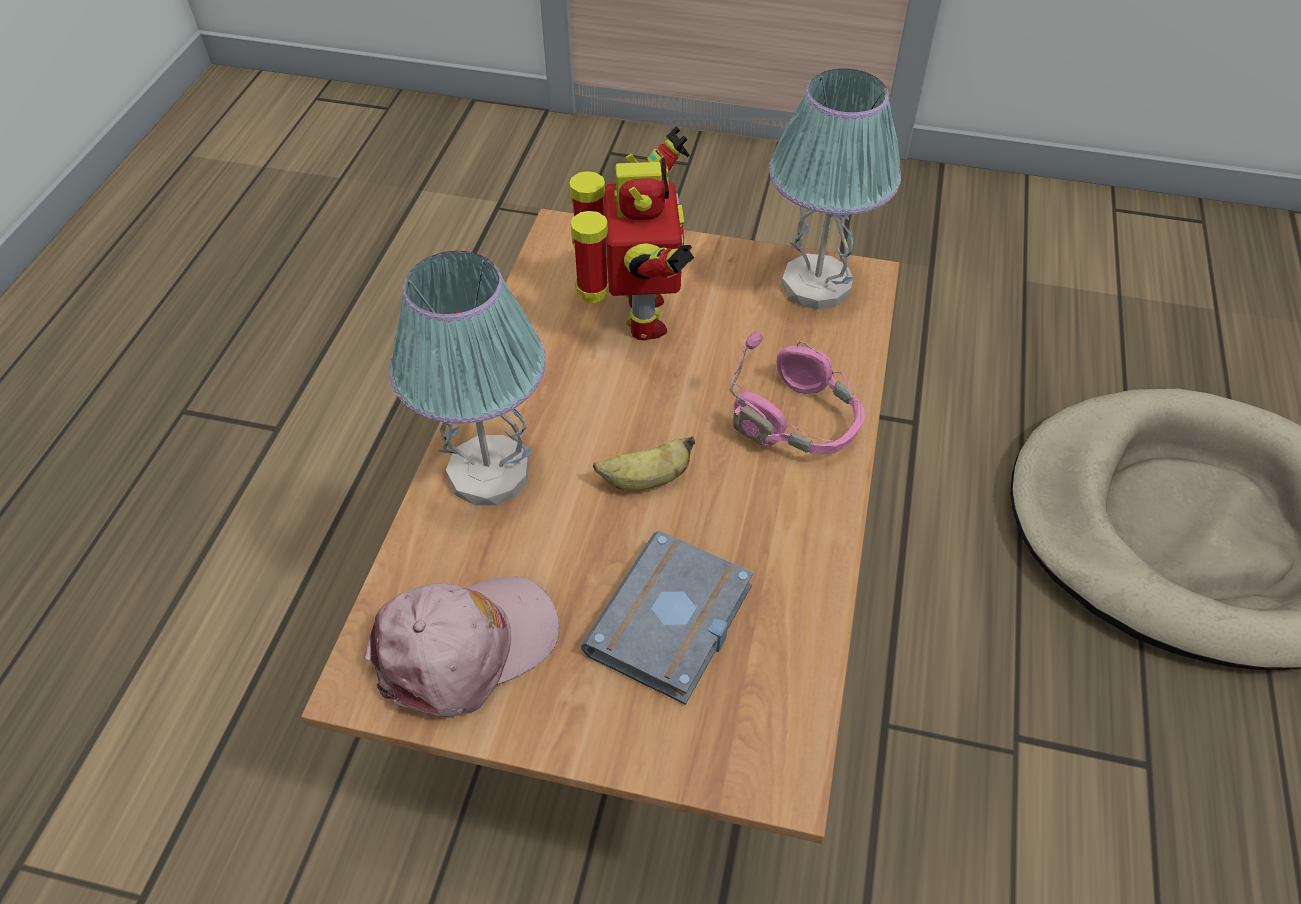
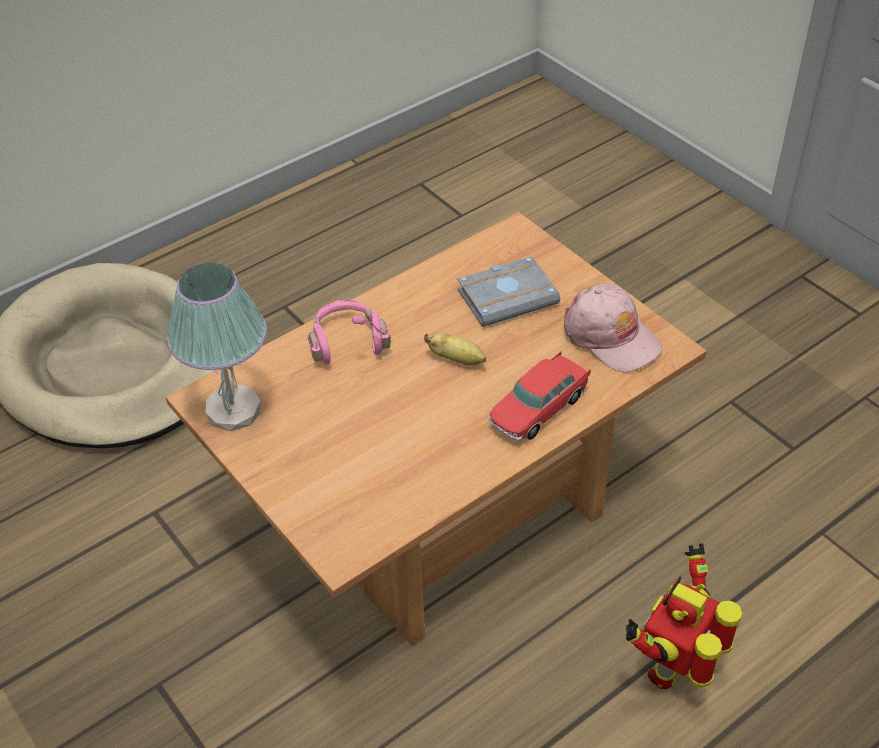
camera: 140 degrees left, 5 degrees down
(465, 647) = (611, 336): pink cap -> pink cap turned 135 degrees counterclockwise
(487, 474) = (538, 409): table lamp -> toy car
(639, 319) = (362, 452): toy robot -> toy robot (673, 669)

